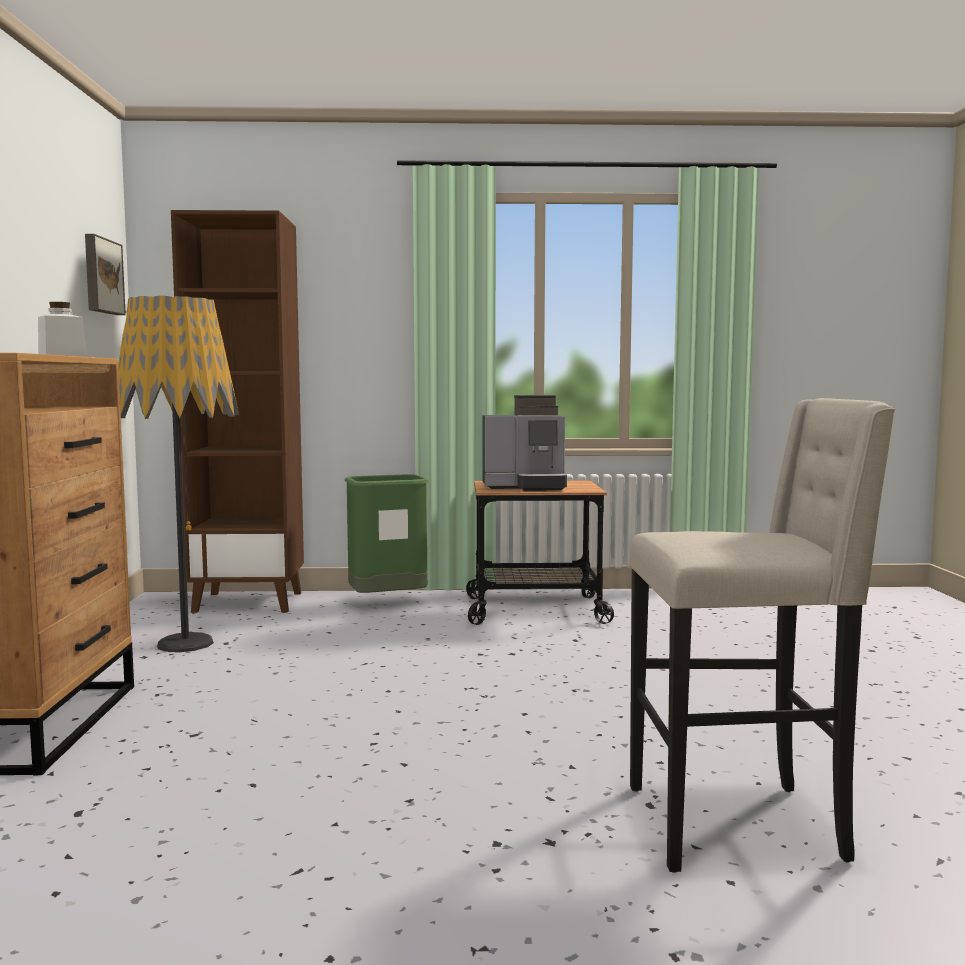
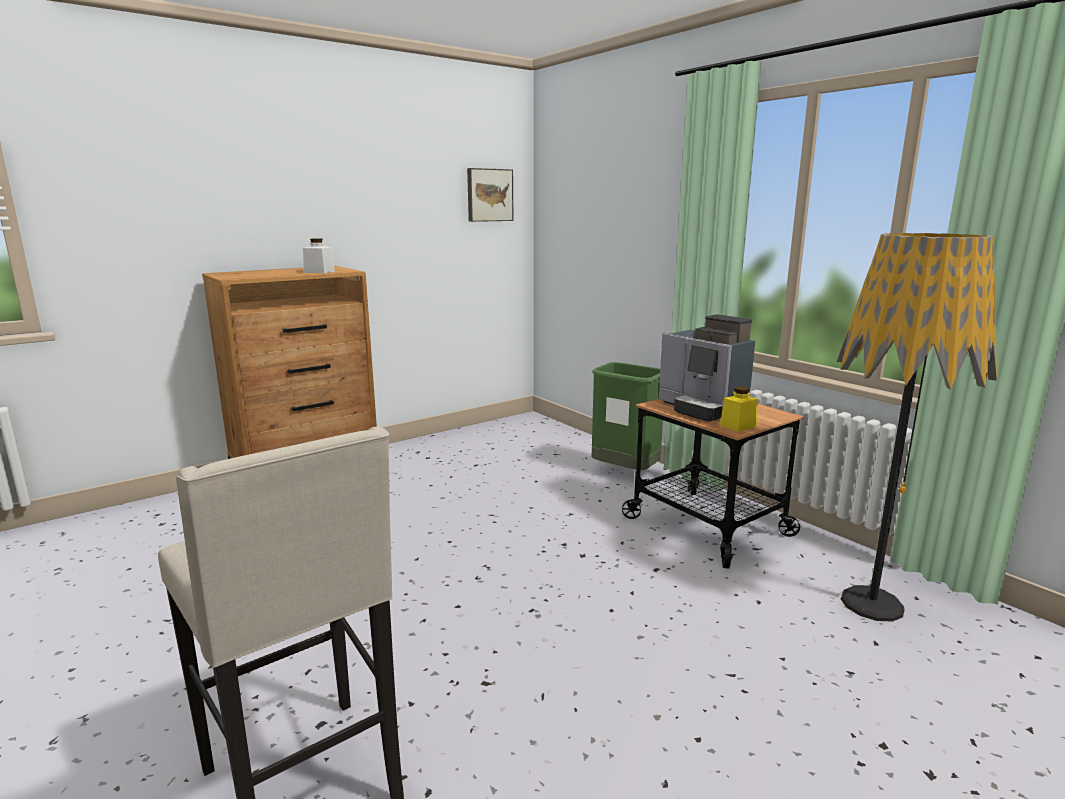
camera: 55 degrees right, 10 degrees up
(185, 643) = (461, 457): floor lamp -> floor lamp (872, 603)
(249, 602) = (558, 438): brown bookcase -> none
(583, 488) = (738, 426): none -> yellow jar

